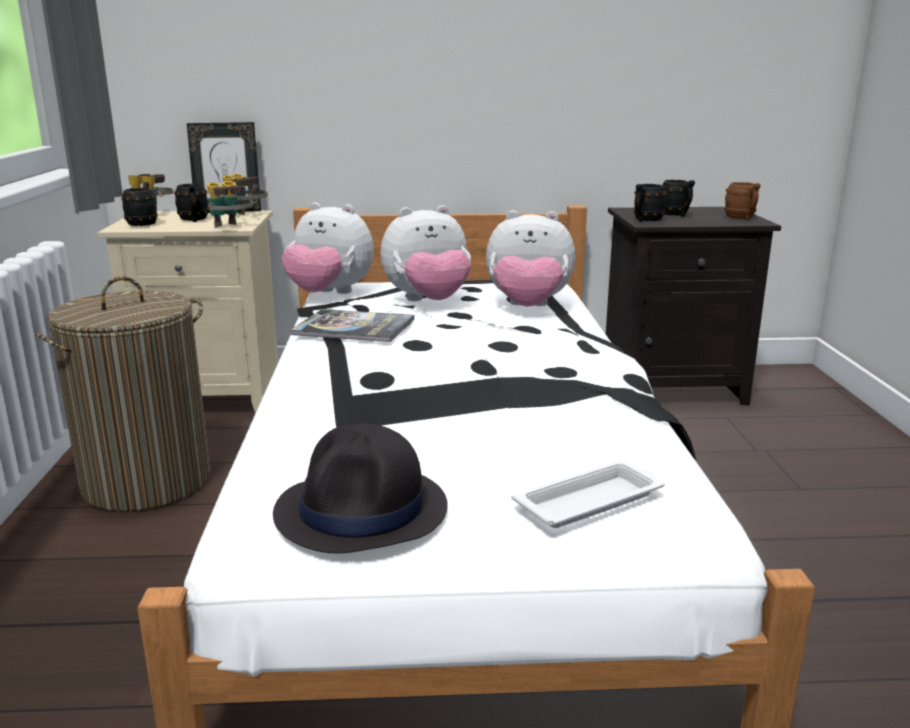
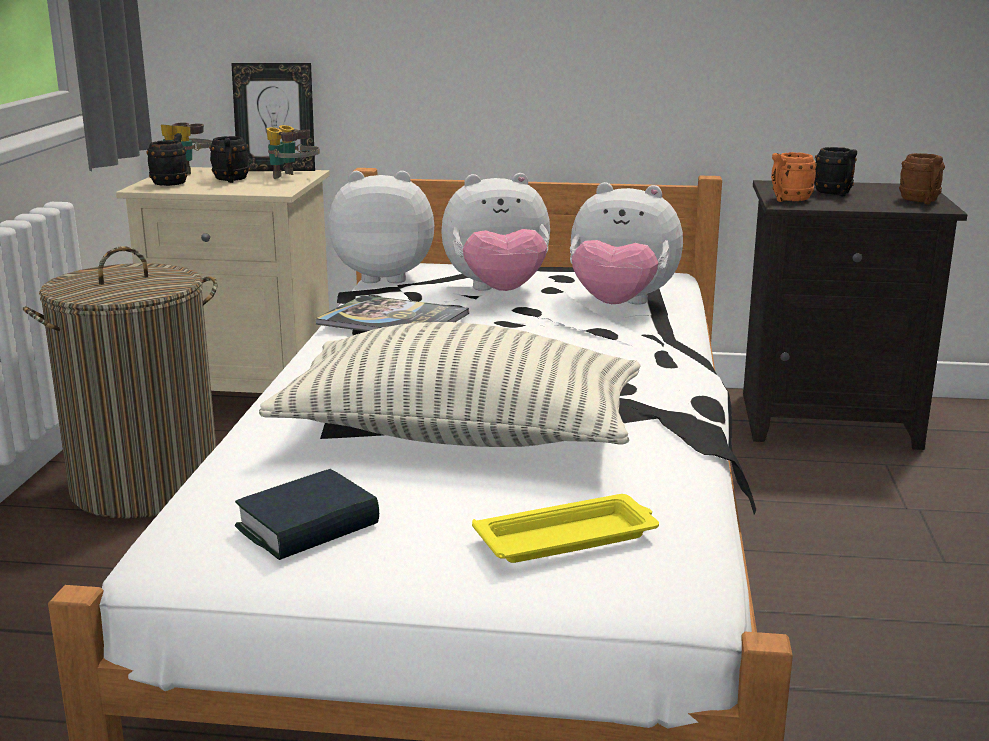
camera: 10 degrees right, 0 degrees up
(230, 228) = (267, 192): binoculars -> none
(329, 294) = (385, 277): plush toy -> plush toy turned 150 degrees clockwise
(362, 511) = (308, 527): black hat -> book
(455, 420) = (460, 436): none -> pillow
(591, 501) = (569, 538): white tray -> yellow tray
(645, 220) = (787, 200): black mug -> orange mug

